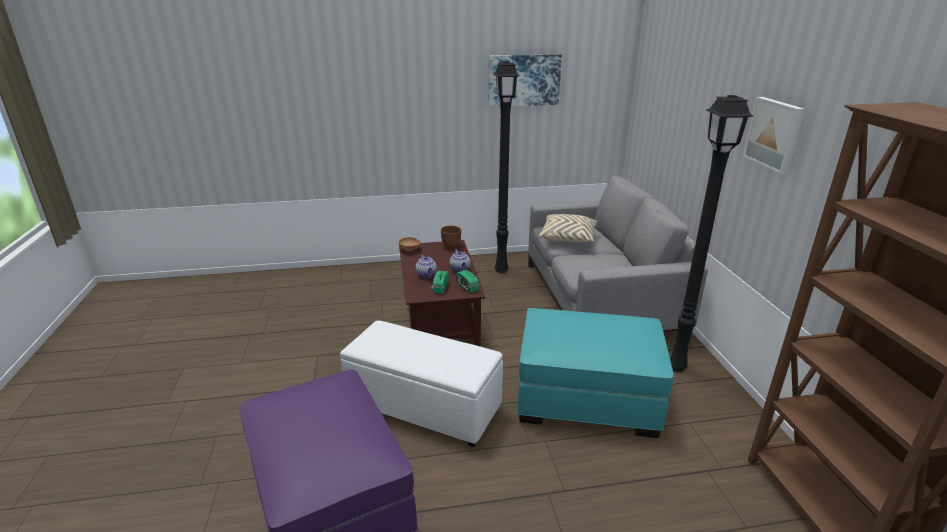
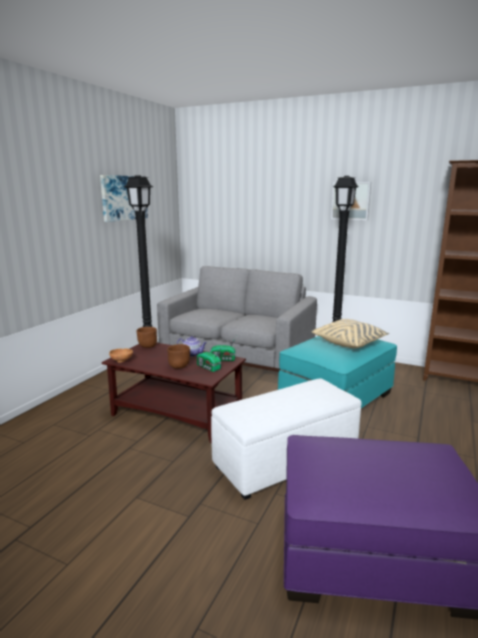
camera: 55 degrees left, 10 degrees down
(427, 275) = (179, 366): teapot -> brown bowl
(568, 237) = (209, 315): beige pillow -> beige pillow (349, 342)

